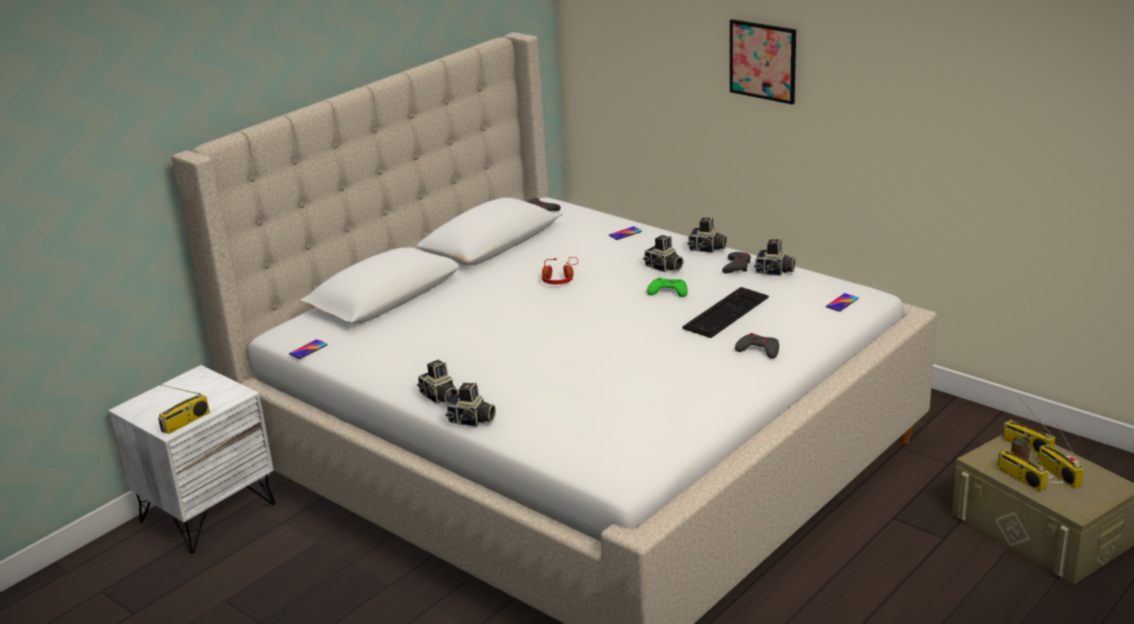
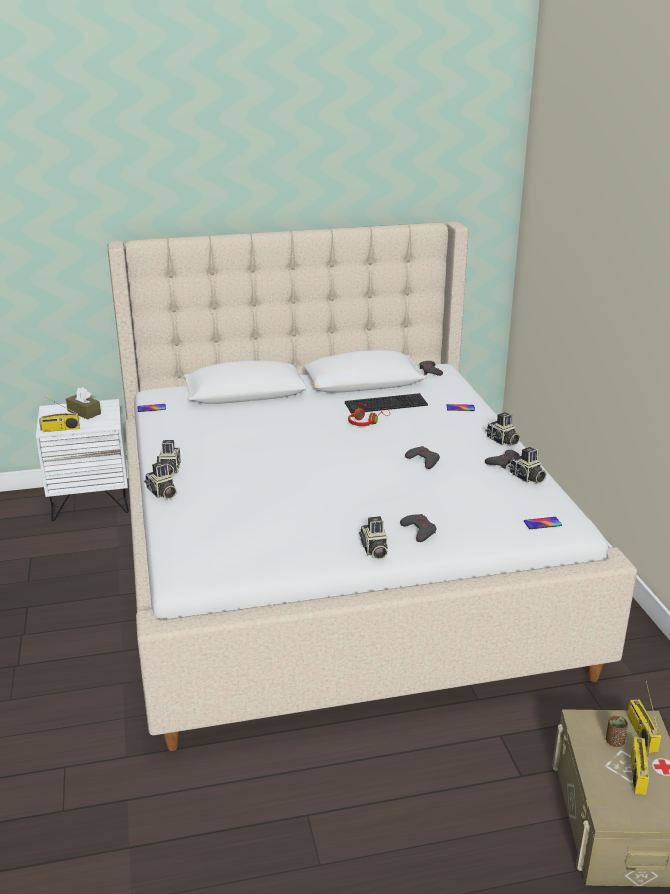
camera: 35 degrees right, 0 degrees up
(183, 394) = (84, 412): none -> brown tissue box
(663, 268) = (448, 442): camera -> camera (374, 550)
(668, 291) = (423, 460): green game controller -> grey game controller
(725, 312) = (440, 492): keyboard -> keyboard (386, 403)
(763, 61) = (618, 290): picture -> none
(1020, 478) = (595, 756): radio -> none

